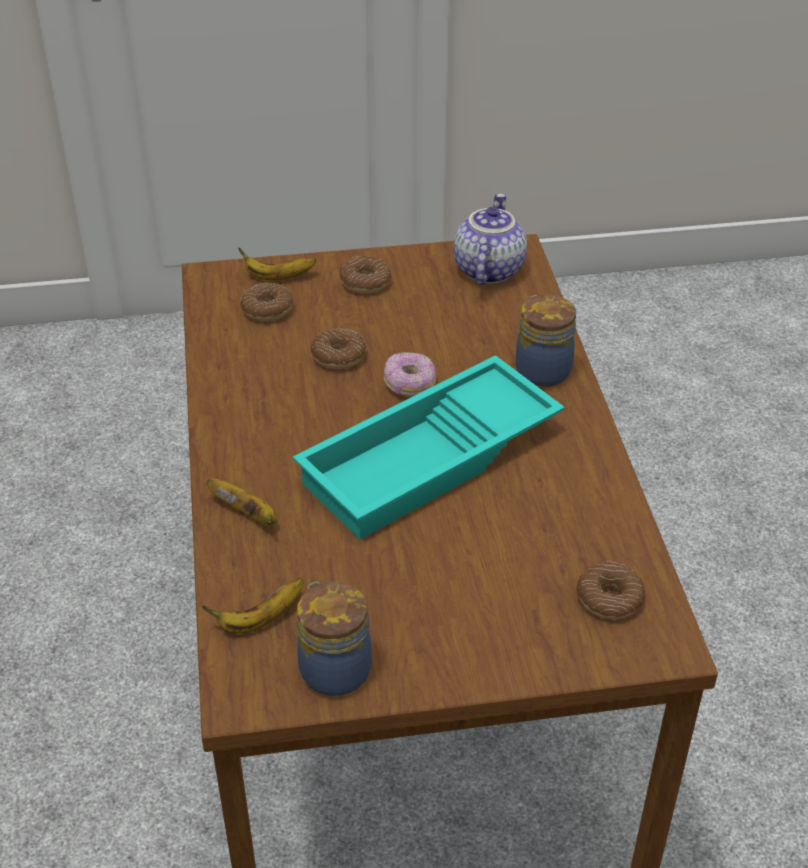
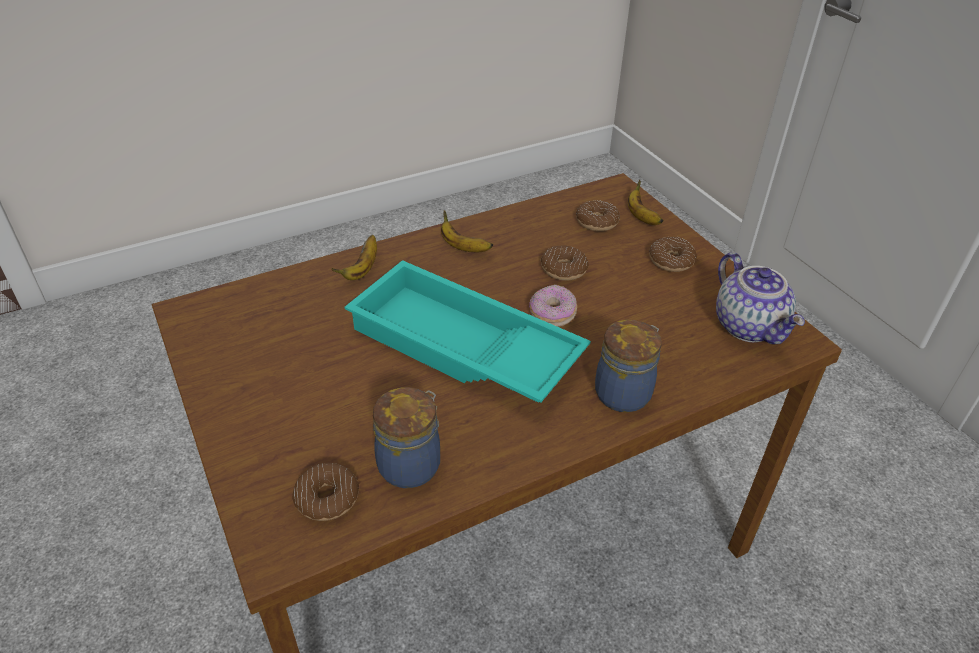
camera: 70 degrees right, 0 degrees up
(260, 619) = (259, 301): banana -> banana (462, 247)
(333, 668) = (218, 347): jar -> jar (411, 464)
(487, 269) = (750, 326): teapot -> teapot turned 75 degrees clockwise

